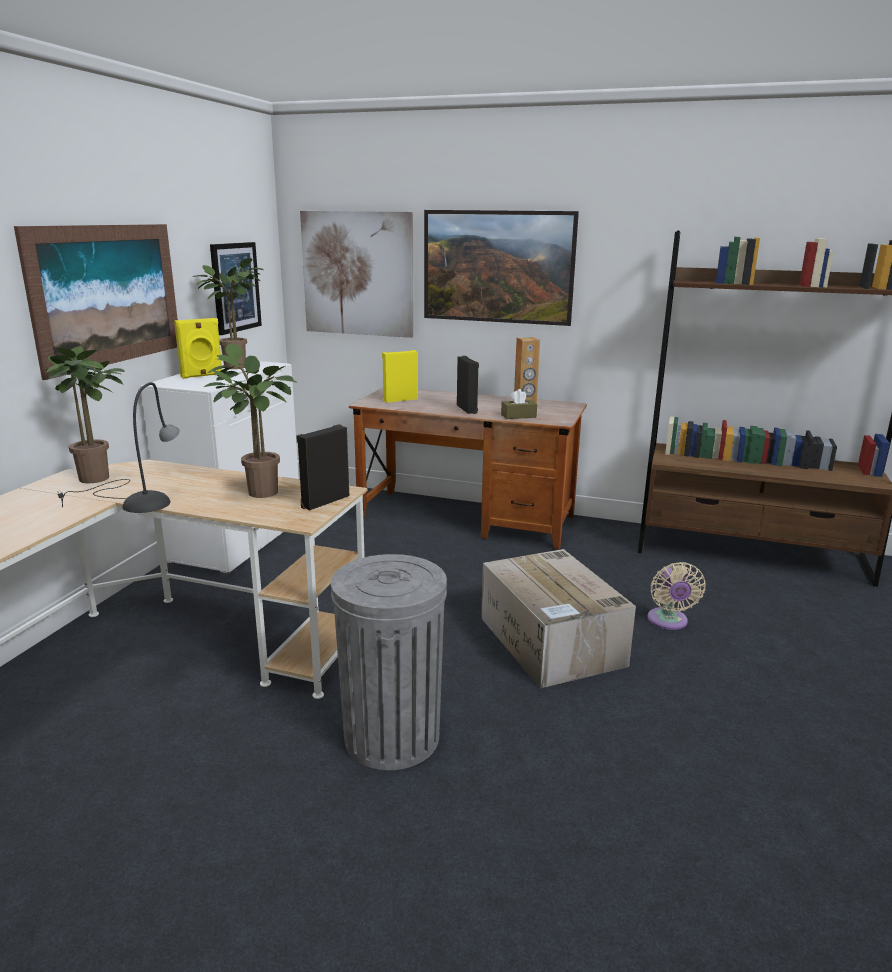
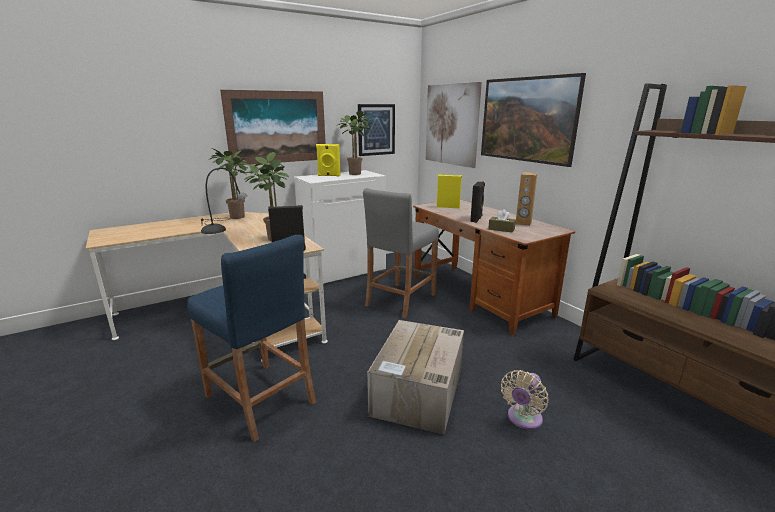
camera: 40 degrees right, 0 degrees up
(382, 553) = (400, 300): none -> grey stool
(392, 736) = (260, 399): grey trash can -> blue stool

